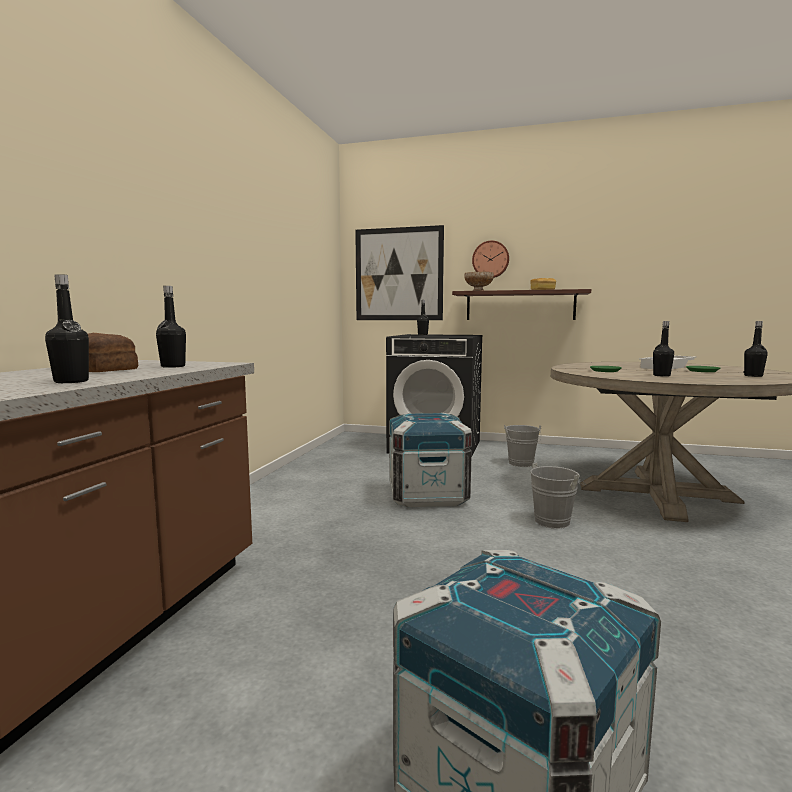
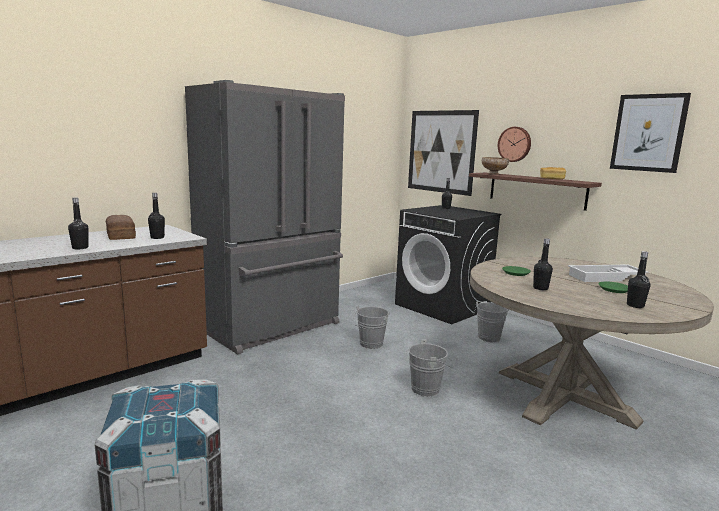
camera: 30 degrees right, 5 degrees up
(282, 505) = (272, 327): none -> grey fridge
(427, 495) = (370, 345): crate -> grey bucket
(628, 239) = (648, 133): none -> picture

